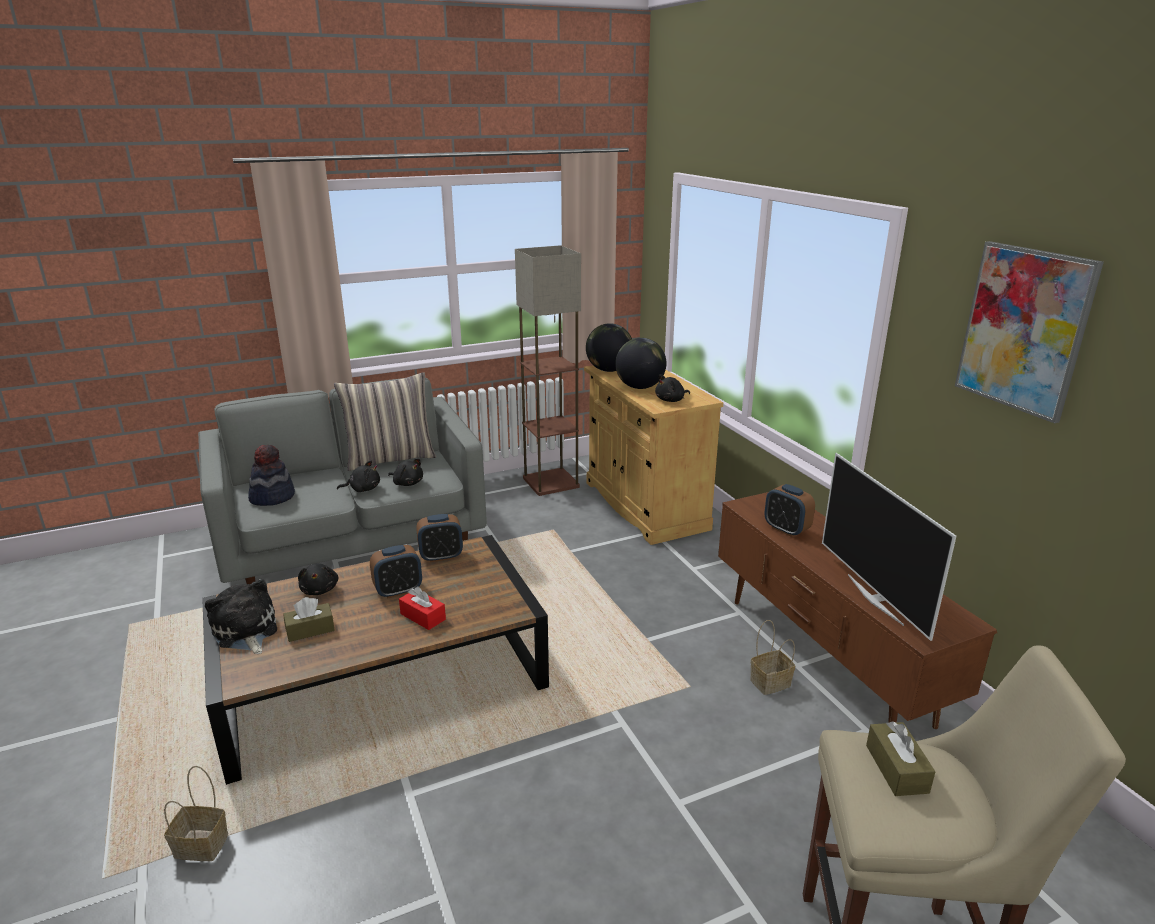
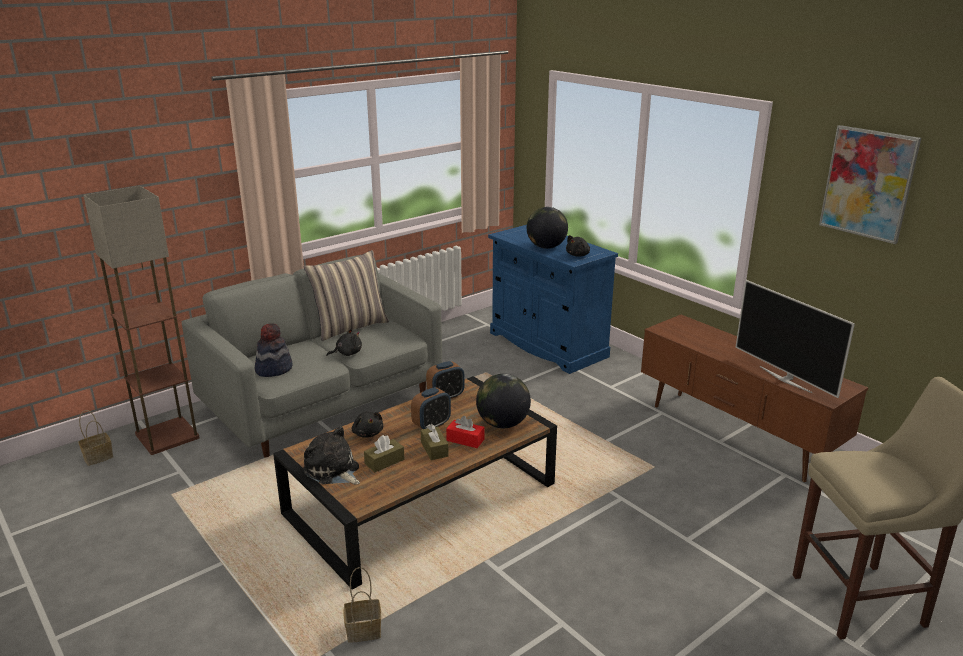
camera: 15 degrees left, 0 degrees up
(407, 483) = (381, 344): black plush toy -> none
(551, 482) = (460, 335): floor lamp -> floor lamp (167, 435)
(609, 370) = (511, 235): globe -> globe (503, 424)
(645, 505) = (547, 345): beige cabinet -> blue cabinet
(769, 683) = (707, 456): basket -> basket (97, 458)
(786, 529) = (701, 342): alarm clock -> none
(896, 768) = (868, 465): brown tissue box -> brown tissue box (434, 449)

